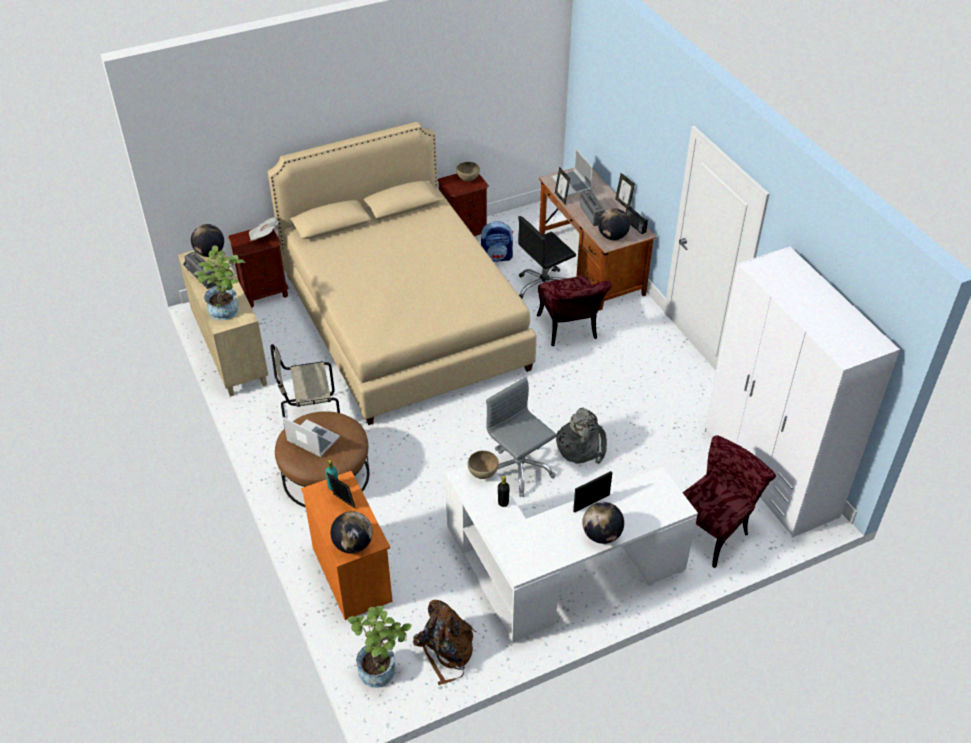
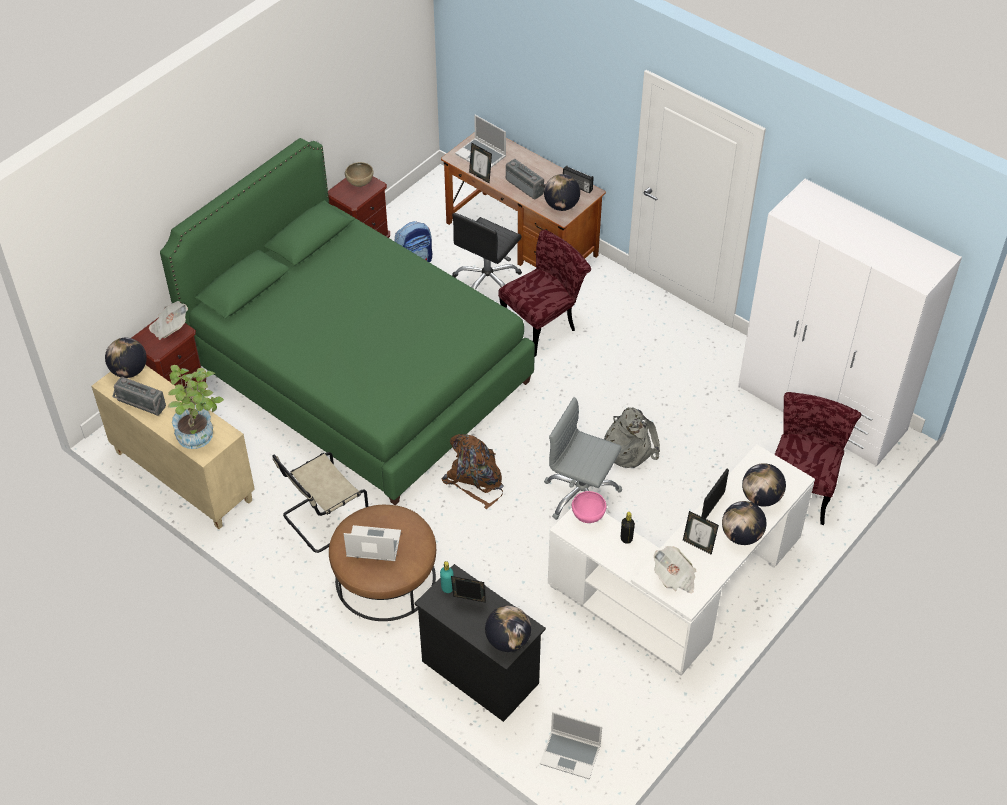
camera: 25 degrees left, 5 degrees up
(351, 573) = (479, 671): orange dresser -> black dresser
(382, 669) = (571, 754): potted plant -> laptop
(403, 321) = (358, 373): beige bed -> green bed
(446, 650) = (621, 710): brown backpack -> brown backpack (475, 480)
(483, 474) = (588, 516): brown bowl -> pink bowl
(521, 547) = (674, 578): none -> newspaper
(569, 331) = (543, 323): red chair -> red chair turned 90 degrees counterclockwise
(623, 204) = (550, 163): picture frame -> picture frame (698, 545)
(638, 511) = (761, 497): none -> globe

